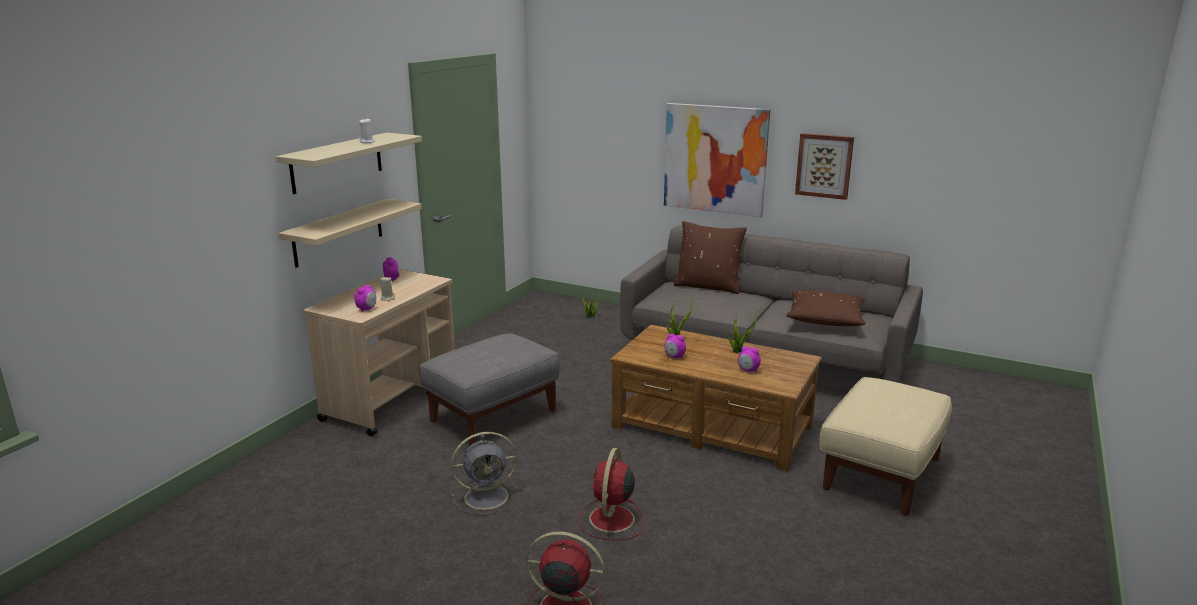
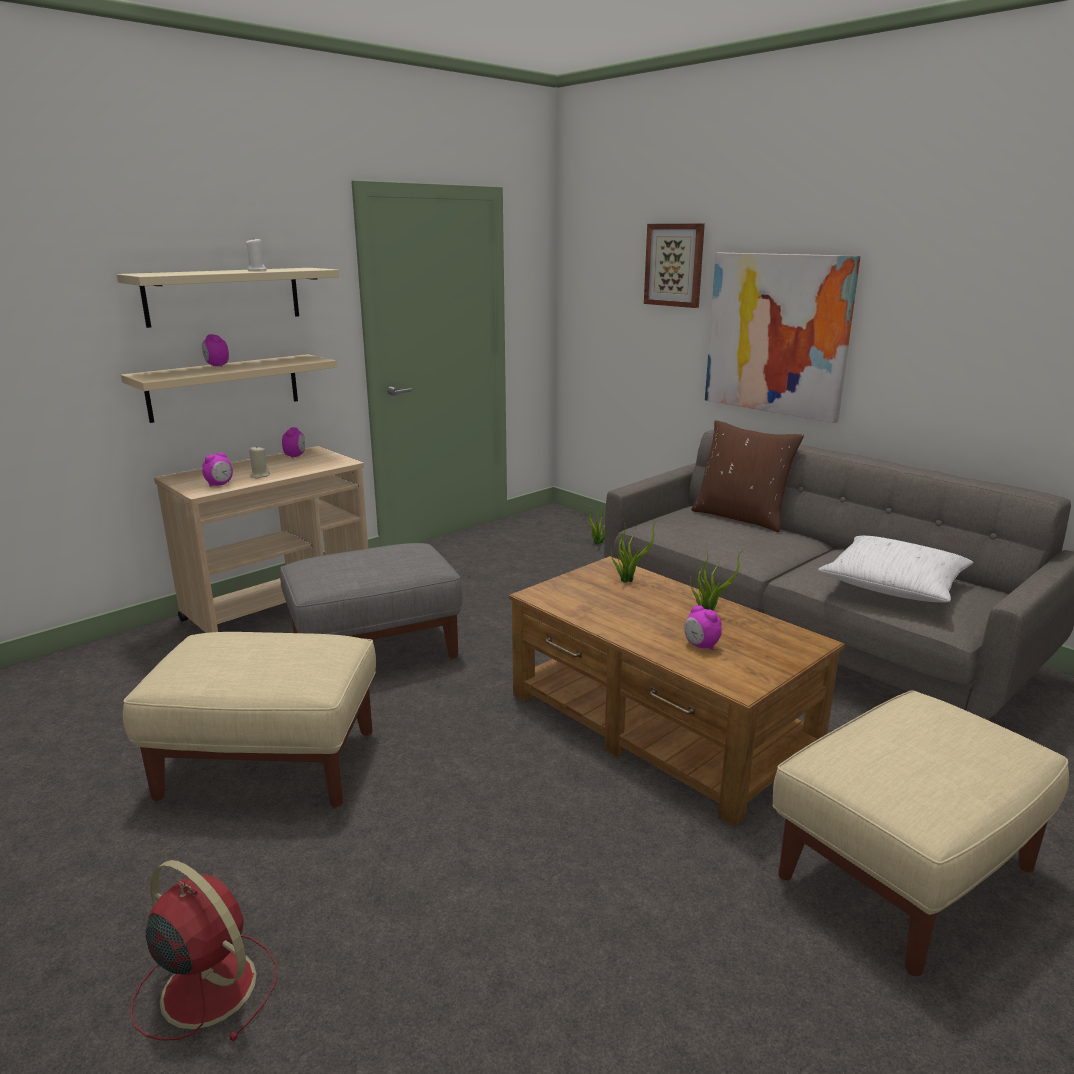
camera: 20 degrees right, 0 degrees up
(488, 496) = (270, 764): grey fan -> beige ottoman
(611, 520) = (399, 844): red fan -> none
(674, 357) = (602, 606): alarm clock -> alarm clock (217, 366)
(824, 165) = (938, 345): picture -> picture (674, 265)
(825, 319) = (894, 585): brown pillow -> white pillow

